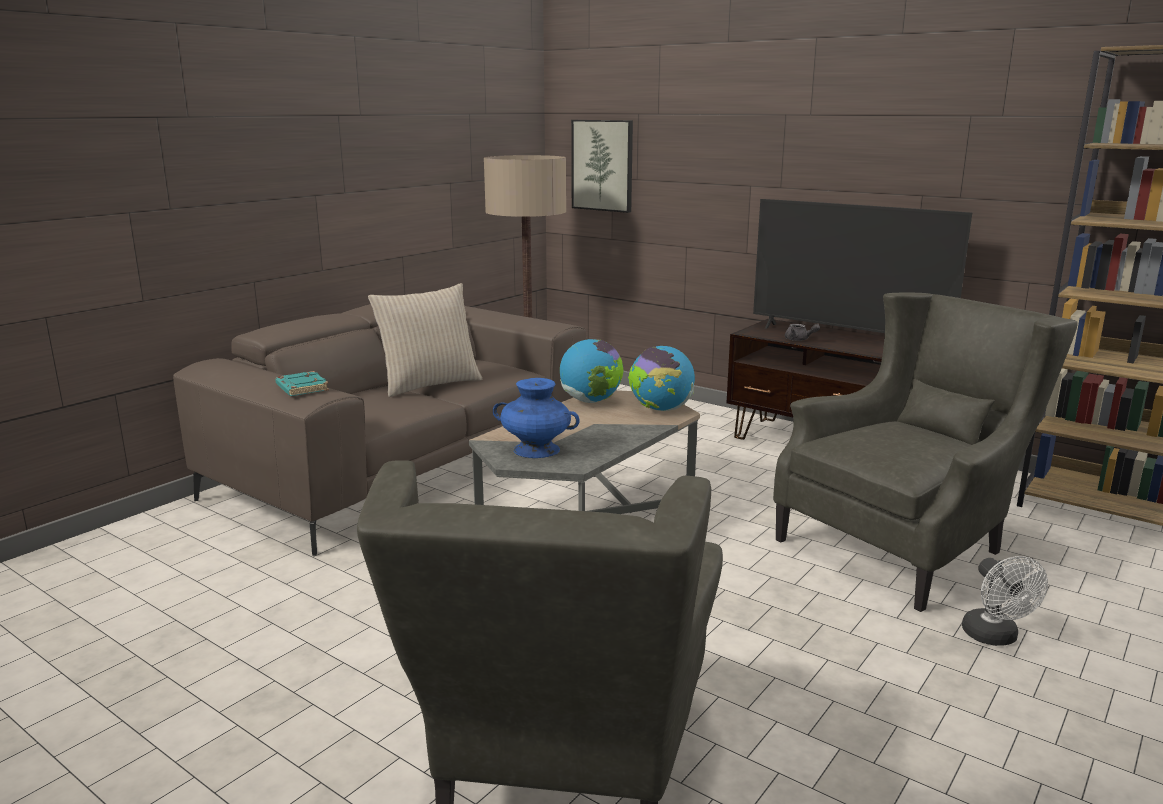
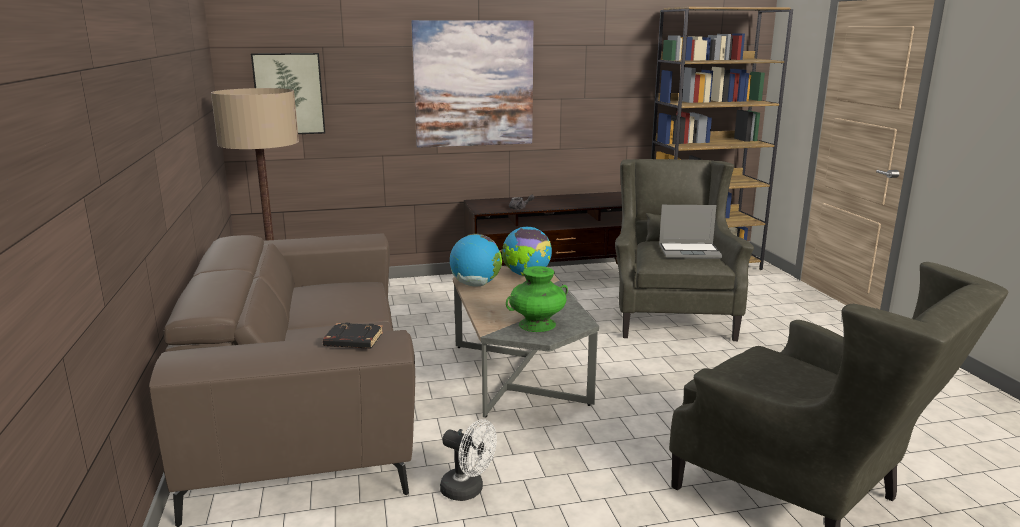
camera: 50 degrees left, 0 degrees up
(301, 388) = (352, 341): turquoise book -> black book
(429, 384) = (327, 315): beige pillow -> none
(536, 450) = (537, 325): blue vase -> green vase
(797, 166) = (473, 84): none -> picture
(847, 338) = (538, 201): television -> none
(904, 447) = (690, 252): none -> laptop
(995, 638) = (776, 338): white fan -> white fan (468, 491)

